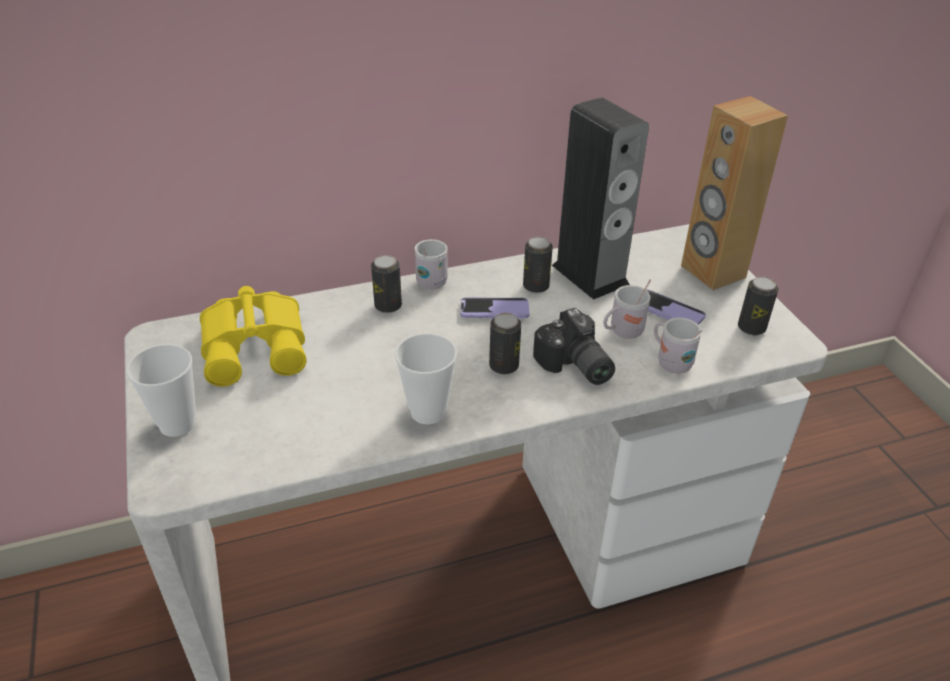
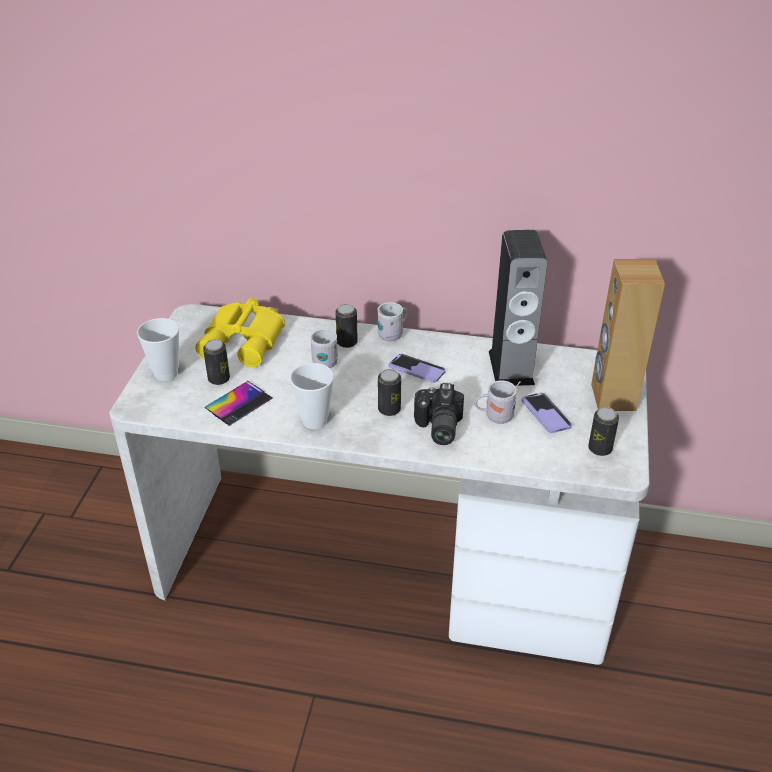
camera: 30 degrees right, 0 degrees up
(312, 426) = (238, 403): none -> phone
(536, 286) = (462, 363): can -> can (219, 379)
(670, 361) = (510, 449): white mug -> white mug (324, 361)

